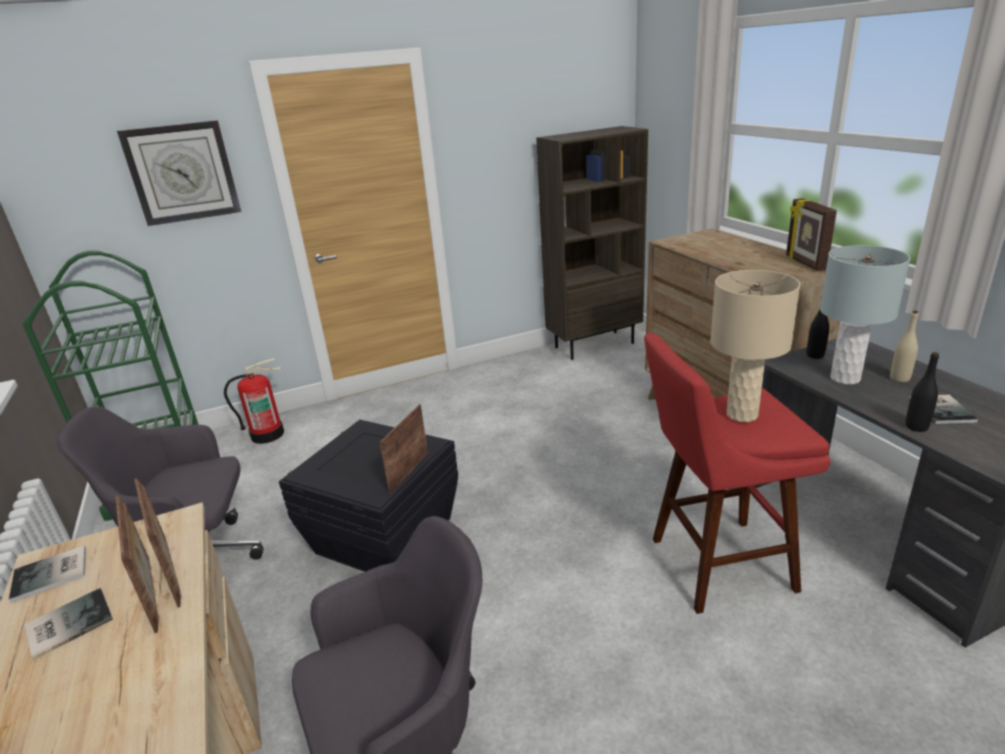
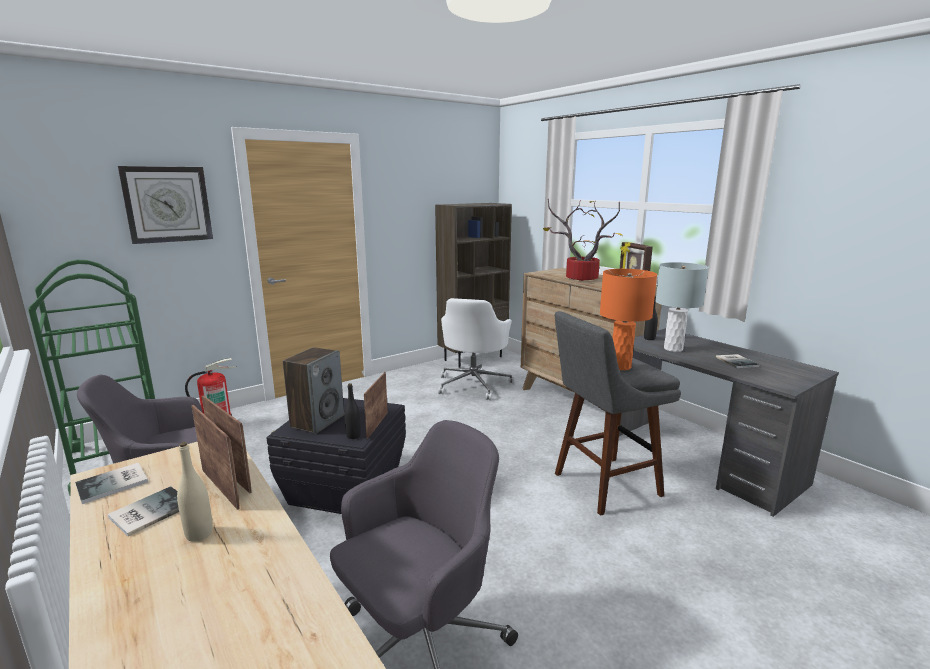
camera: 15 degrees left, 10 degrees down
(341, 461) = (317, 421): none -> speaker
(583, 388) = (474, 385): none -> white office chair
(714, 565) = (602, 485): red stool -> grey stool
(724, 254) = (578, 278): none -> potted plant
(741, 415) = (620, 367): beige table lamp -> orange table lamp
(899, 378) = (705, 348): beige bottle -> beige bottle (199, 534)
(916, 427) = (726, 370): black bottle -> black bottle (353, 436)

